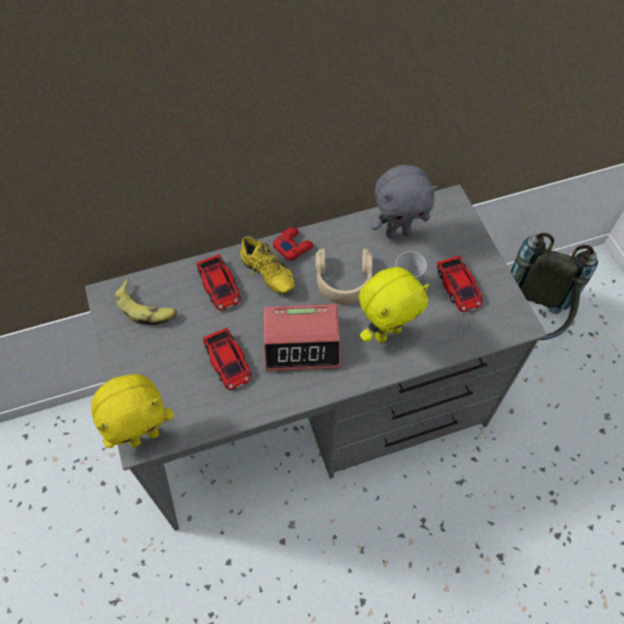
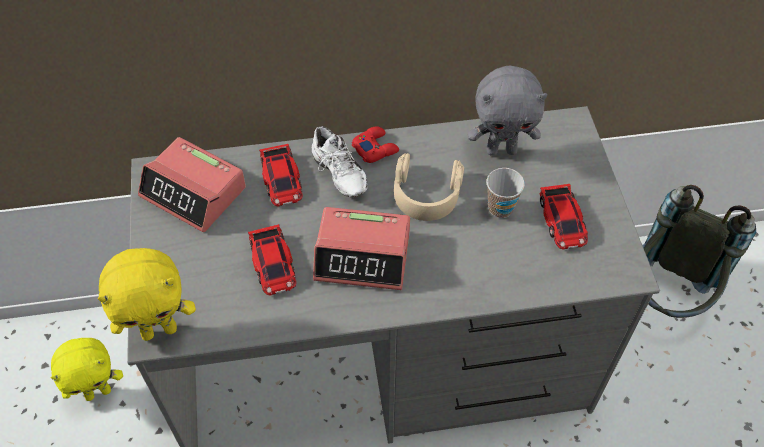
camera: 10 degrees right, 5 degrees down
(146, 308) = (194, 192): banana -> alarm clock
(265, 275) = (337, 175): yellow shoe -> white shoe
(387, 332) = (465, 258): yellow plush toy -> yellow plush toy (98, 391)

